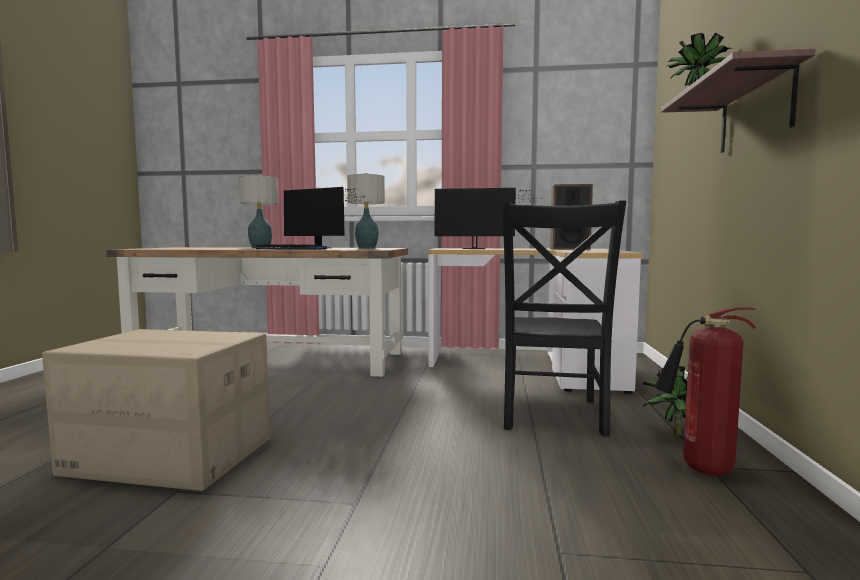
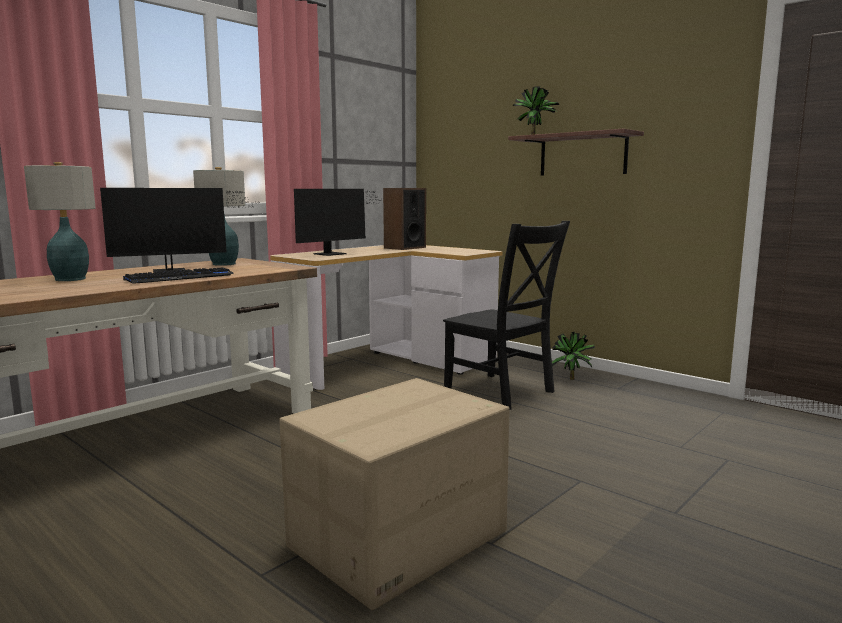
camera: 55 degrees left, 5 degrees up
(701, 470) = (619, 391): fire extinguisher -> none

